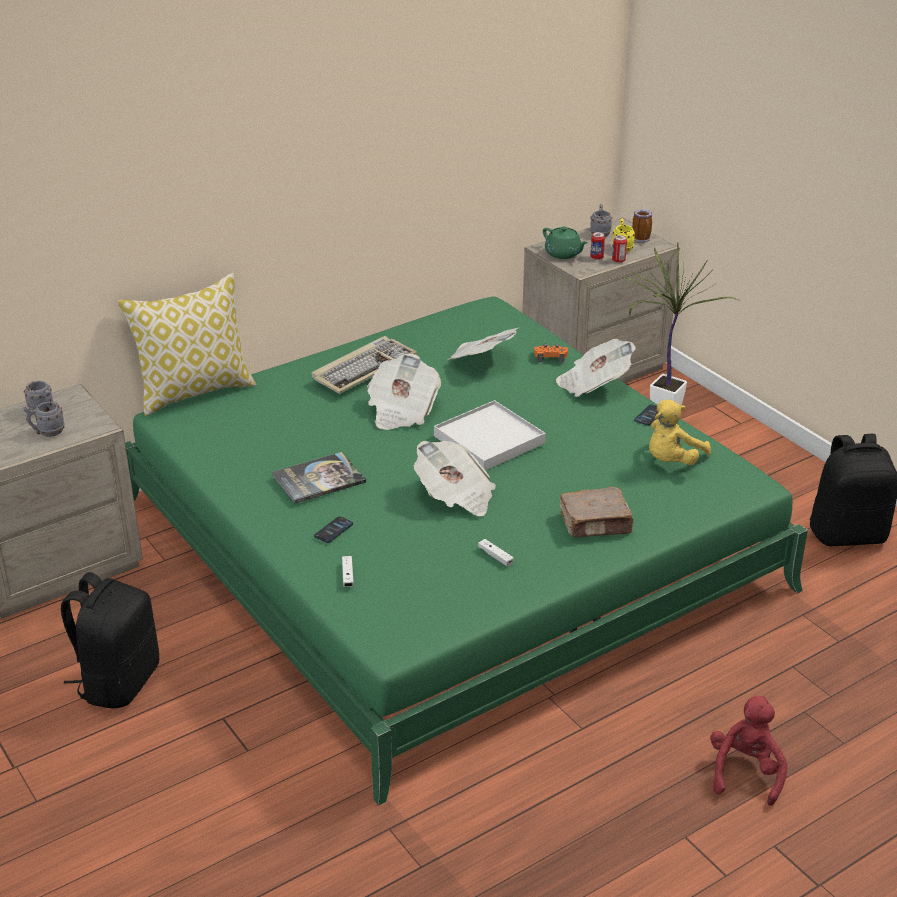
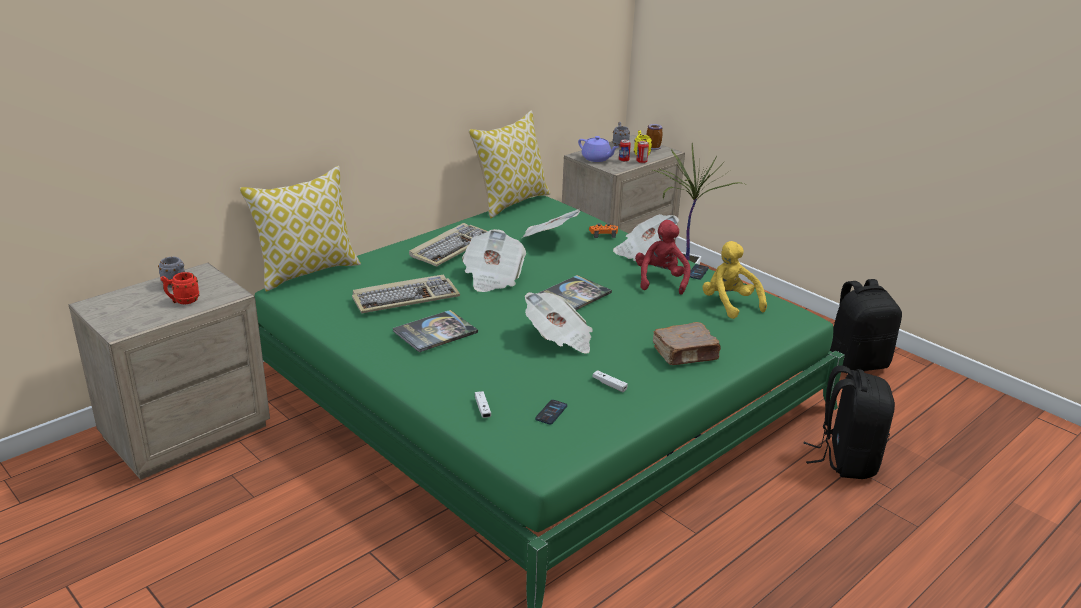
camera: 10 degrees left, 5 degrees down
(47, 432) = (182, 301): grey mug -> red mug
(118, 682) = (263, 527): black backpack -> black backpack (845, 459)
(296, 432) = (405, 297): none -> keyboard
(333, 530) = (459, 372): phone -> phone (551, 412)
(452, 306) = (511, 202): none -> pillow
(489, 439) = (573, 295): white tray -> book
(563, 254) = (596, 159): green teapot -> purple teapot
(672, 461) = (729, 304): yellow plush toy -> yellow plush toy turned 120 degrees clockwise
(745, 772) = (847, 558): red plush toy -> red plush toy (661, 280)

